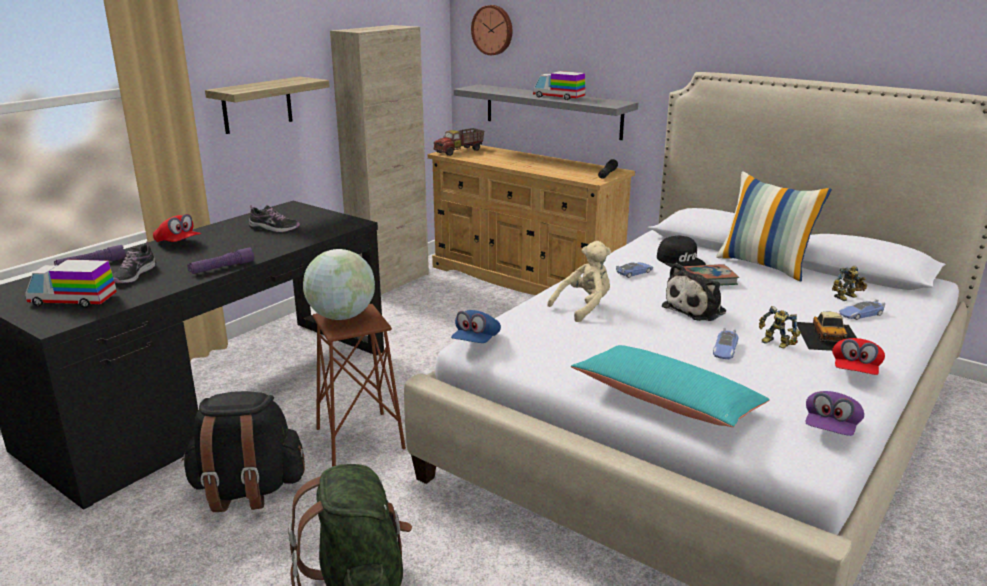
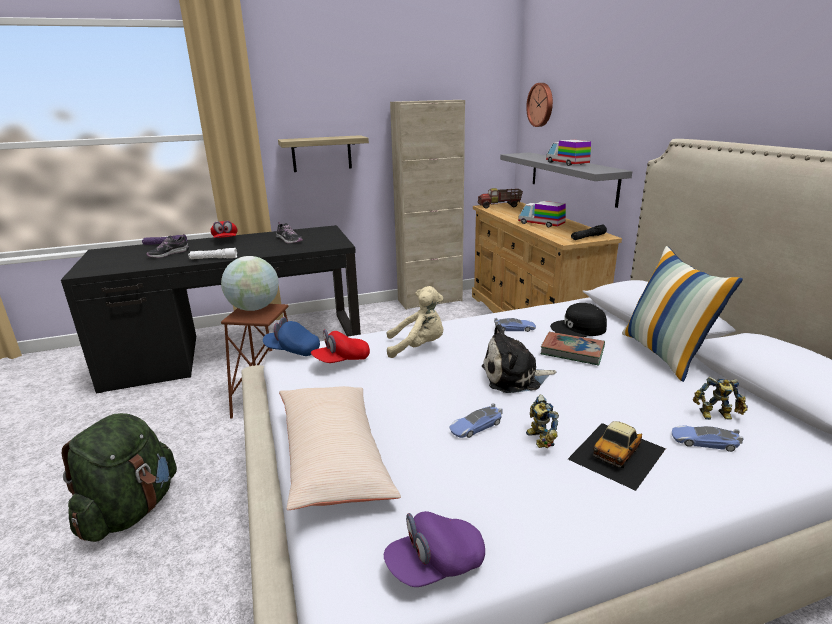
camera: 35 degrees right, 0 degrees up
(73, 300) = (116, 262): toy truck -> toy truck (541, 224)
(222, 268) = (213, 259): purple flashlight -> white flashlight
(247, 490) = (172, 414): black backpack -> none
(476, 341) = (292, 350): blue cap -> blue cap turned 45 degrees clockwise
(666, 401) = (334, 456): turquoise pillow -> beige pillow
(681, 260) = (579, 328): black cap -> black cap turned 75 degrees clockwise
(854, 371) = (581, 508): red cap -> red cap (341, 361)

